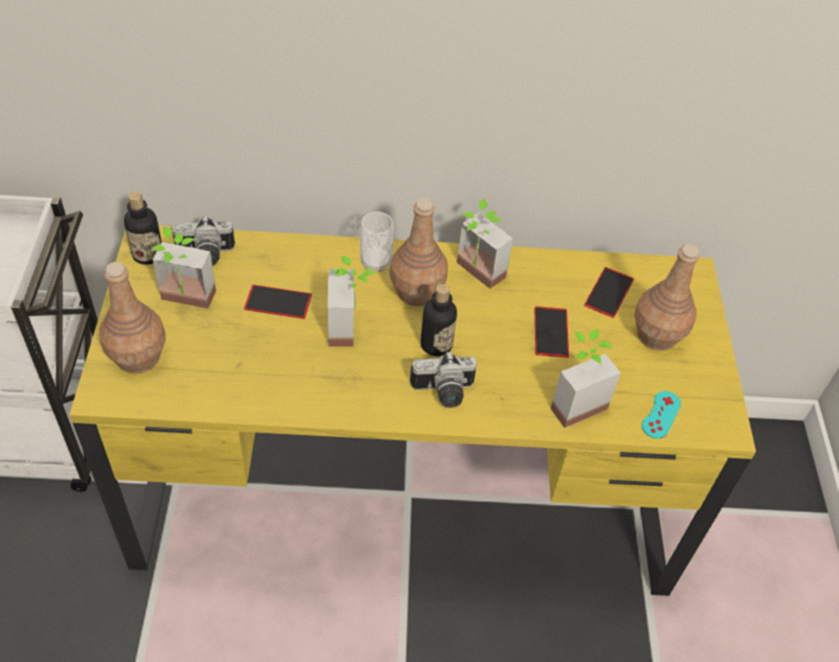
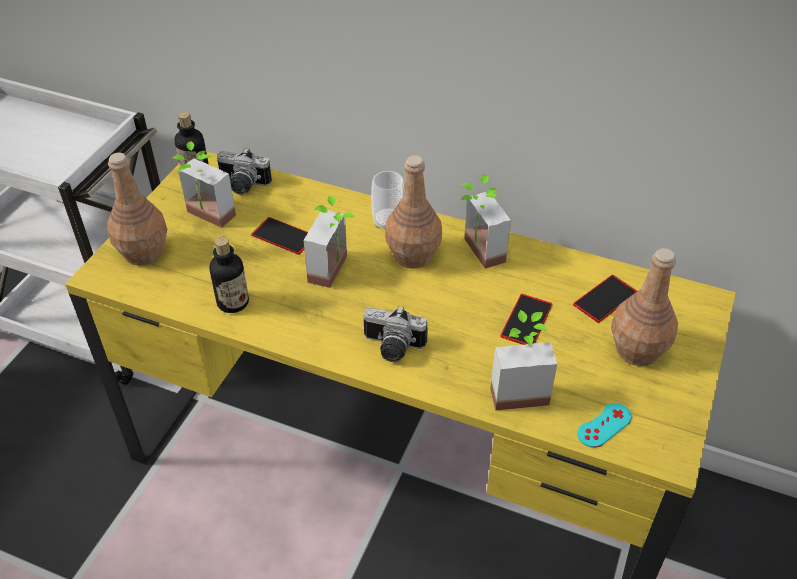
camera: 25 degrees right, 5 degrees down
(436, 344) = (407, 304): bottle -> bottle (233, 302)

